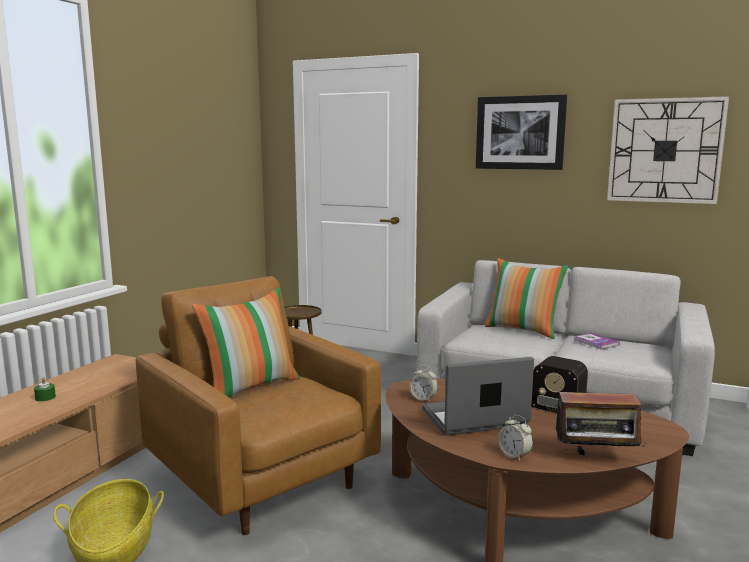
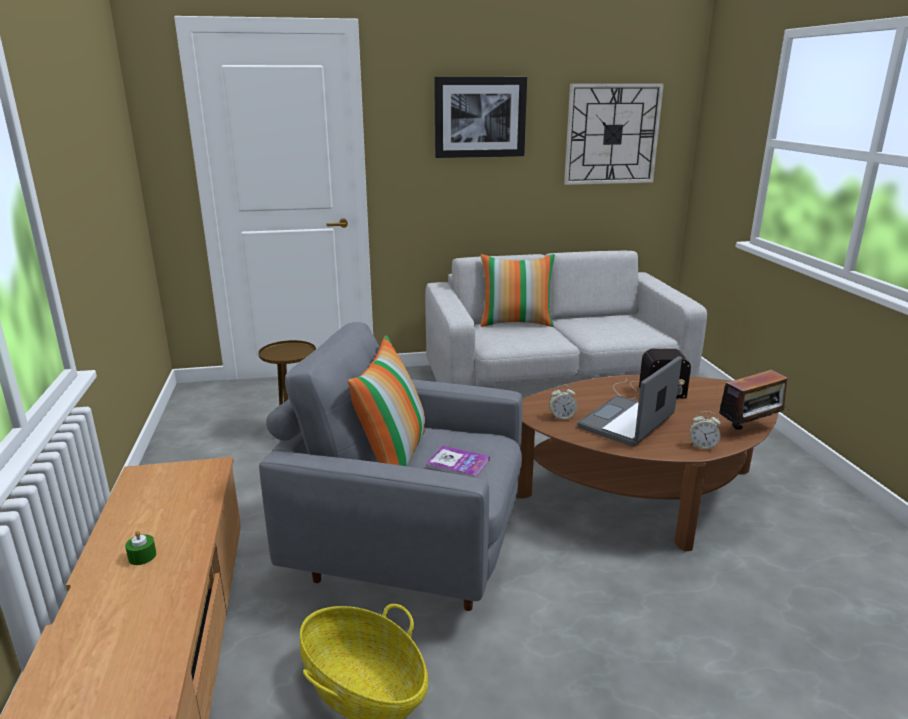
camera: 35 degrees left, 10 degrees up
(261, 478) = (406, 549): brown armchair -> grey armchair
(595, 342) = (591, 323): book -> book (457, 464)

